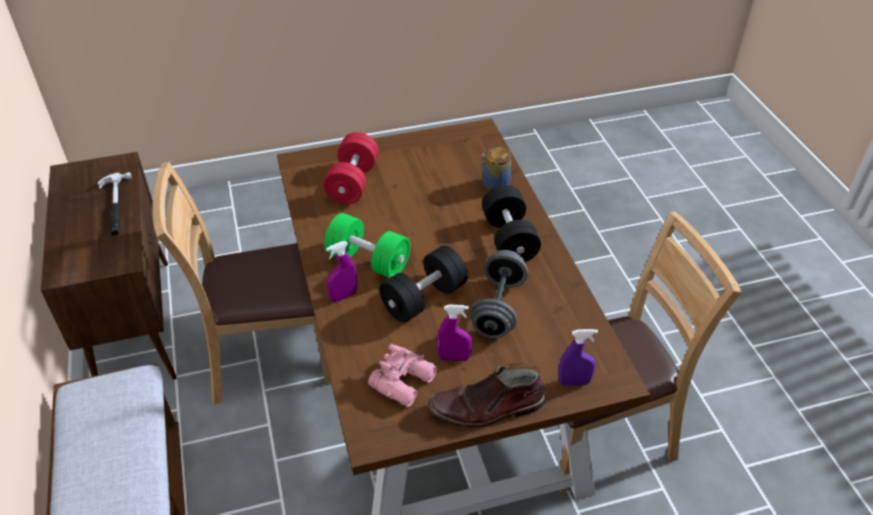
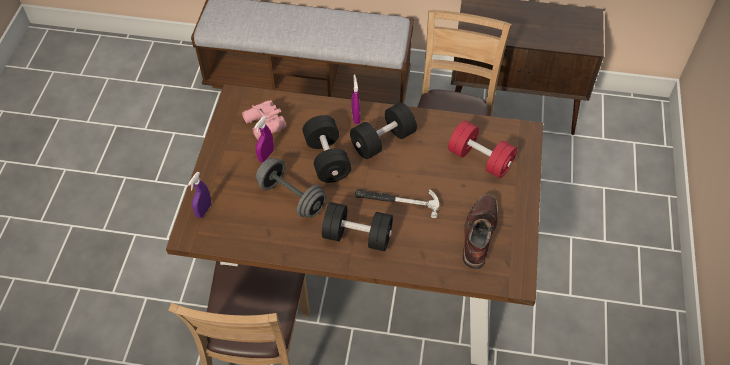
camera: 115 degrees right, 10 degrees up
(115, 206) = (535, 35): hammer -> hammer (397, 200)
(368, 260) = (383, 141): green dumbbell -> black dumbbell
(487, 408) = (217, 156): brown boot -> brown boot (478, 234)
(494, 184) = (431, 257): jar -> none

